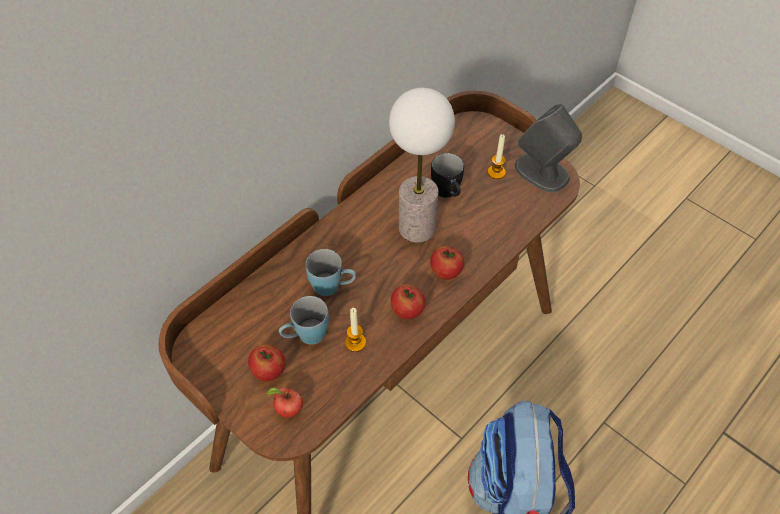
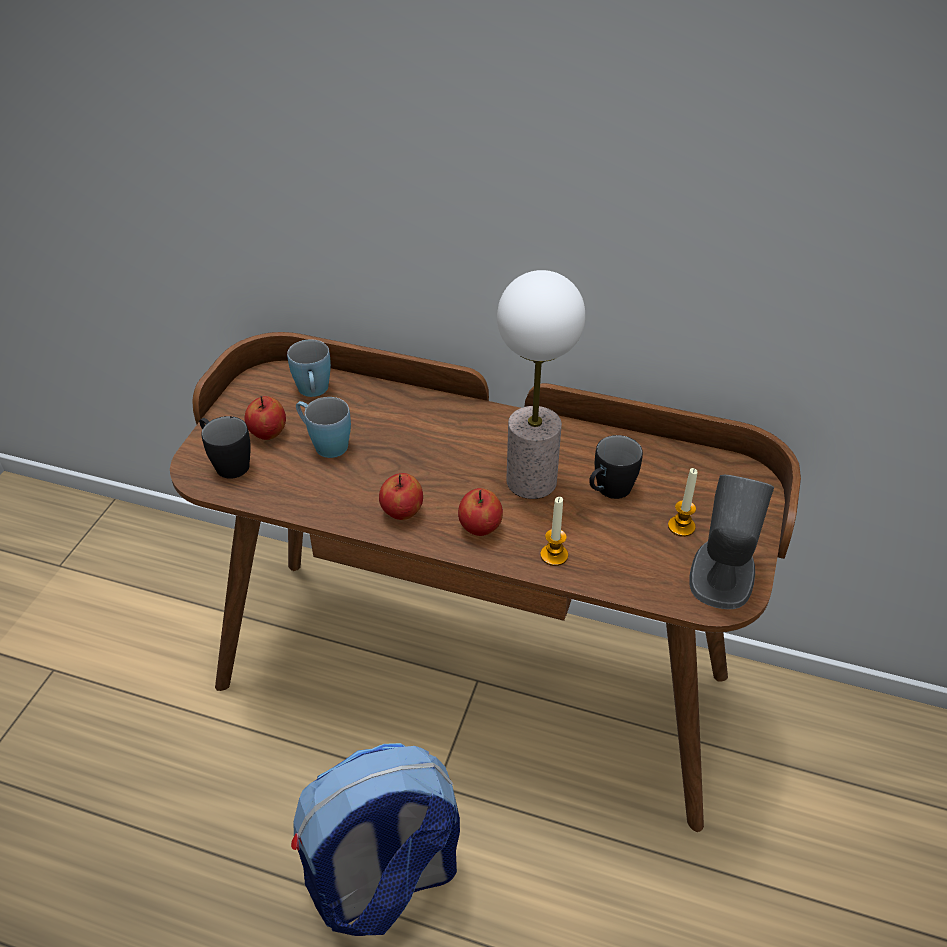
camera: 65 degrees right, 10 degrees down
(288, 411) = (227, 463): apple -> black mug
(333, 286) = (401, 441): blue mug -> blue mug (314, 392)
(355, 342) = (335, 484): candle -> candle (554, 555)

